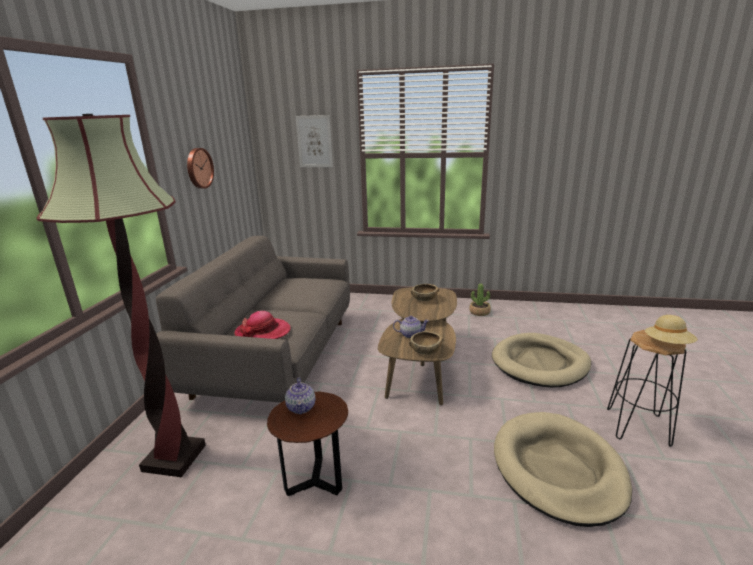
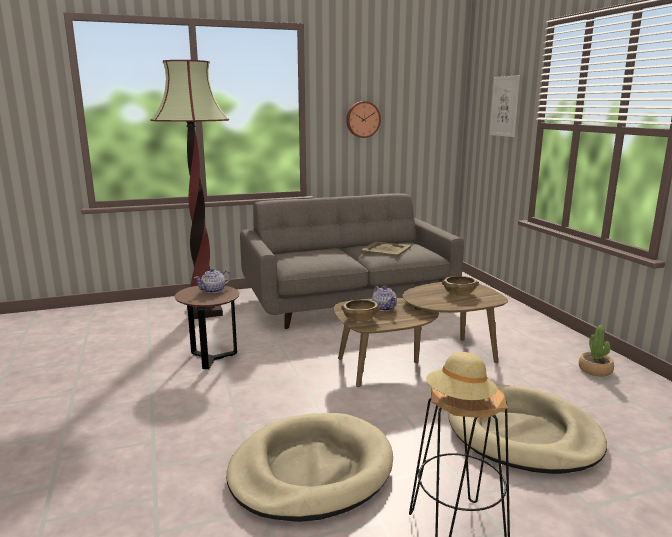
camera: 60 degrees right, 5 degrees down
(263, 332) = (299, 257): hat -> none
(299, 291) = (385, 249): none -> beige tray

